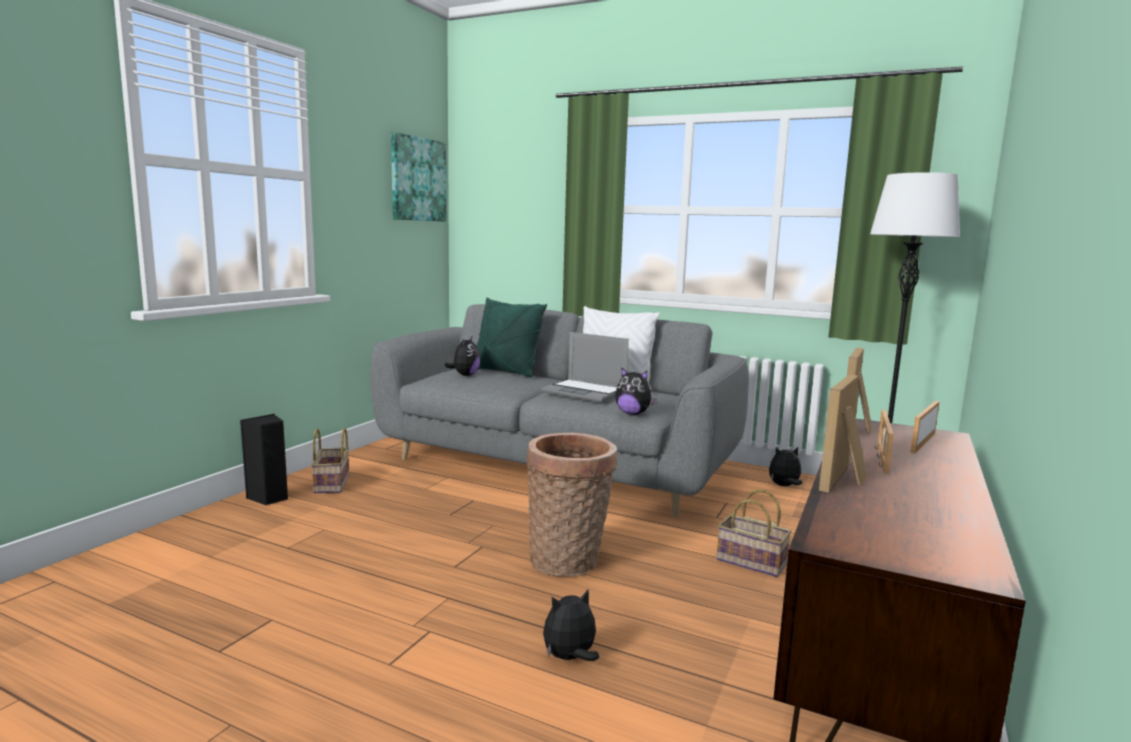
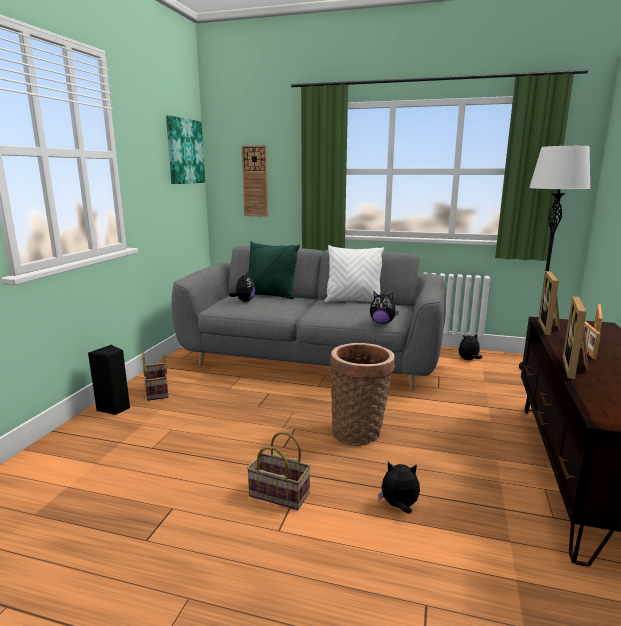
camera: 10 degrees left, 5 degrees up
(509, 221) = (255, 181): none -> wall clock
(570, 658) = (399, 506): plush toy -> plush toy turned 45 degrees clockwise
(586, 392) = (340, 309): laptop -> none
(749, 562) = (475, 418): basket -> basket (277, 495)

